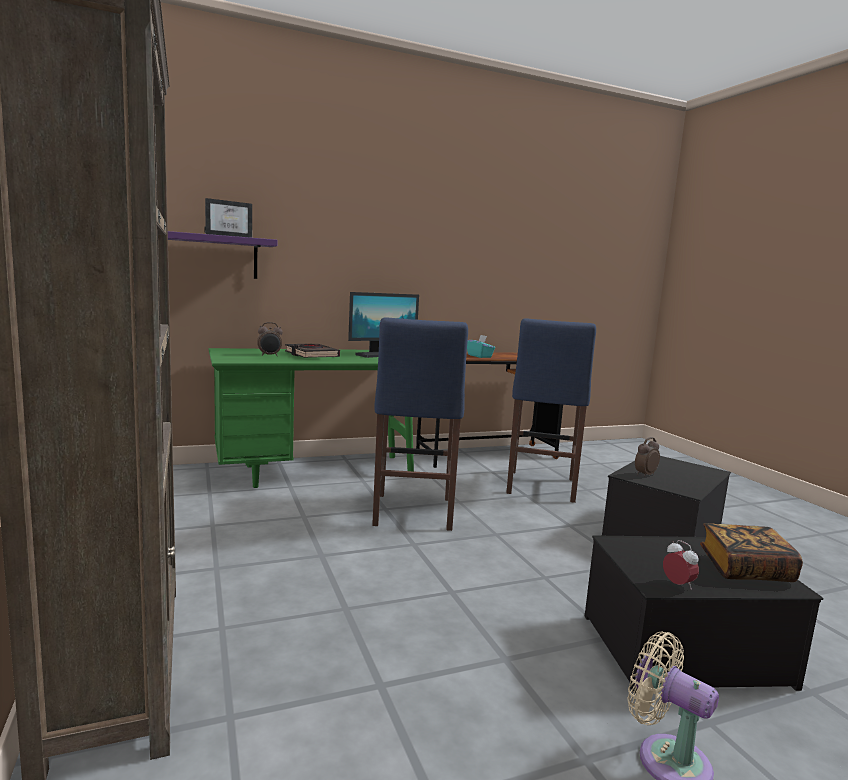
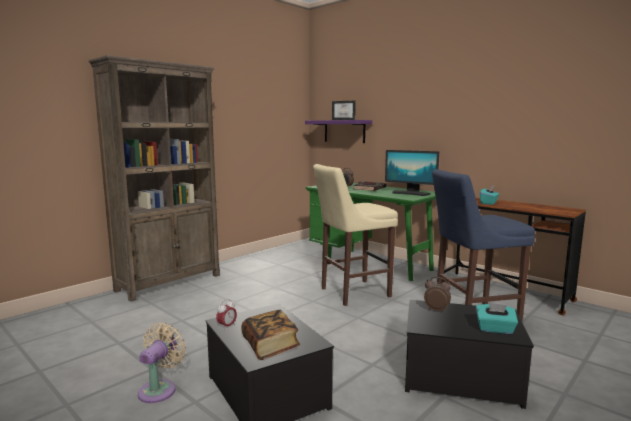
camera: 65 degrees right, 0 degrees up
(412, 514) = (352, 293): blue stool -> beige stool
(696, 471) = (495, 329): none -> turquoise tissue box

